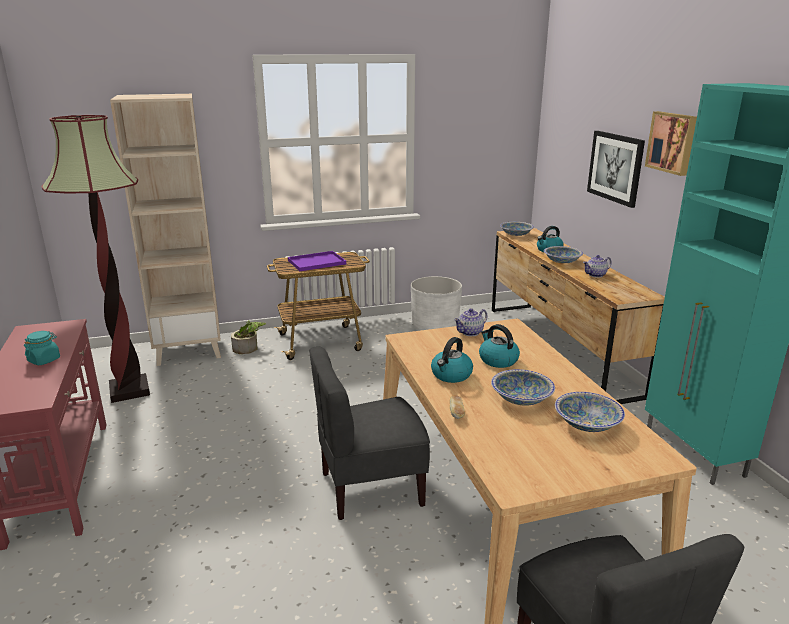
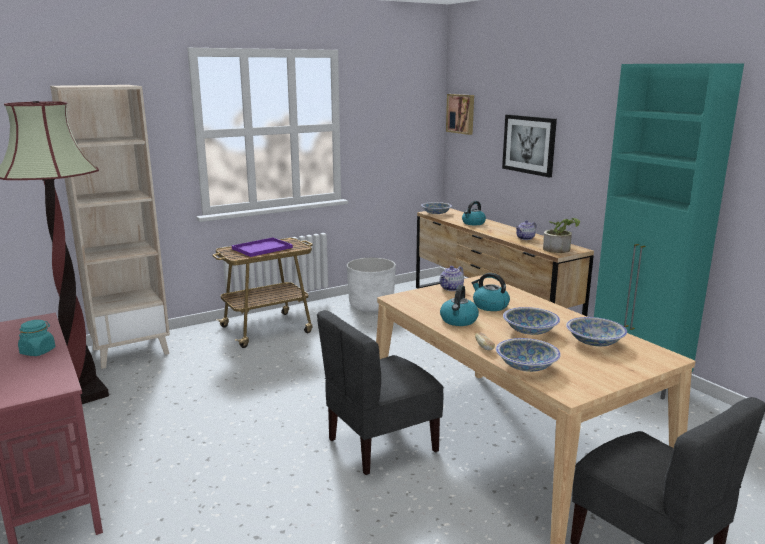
camera: 15 degrees left, 5 degrees down
(249, 348) = (195, 342): potted plant -> potted plant (559, 248)
(562, 261) = (490, 230): bowl -> bowl (526, 366)
(672, 142) = (583, 118): picture -> picture (461, 113)

